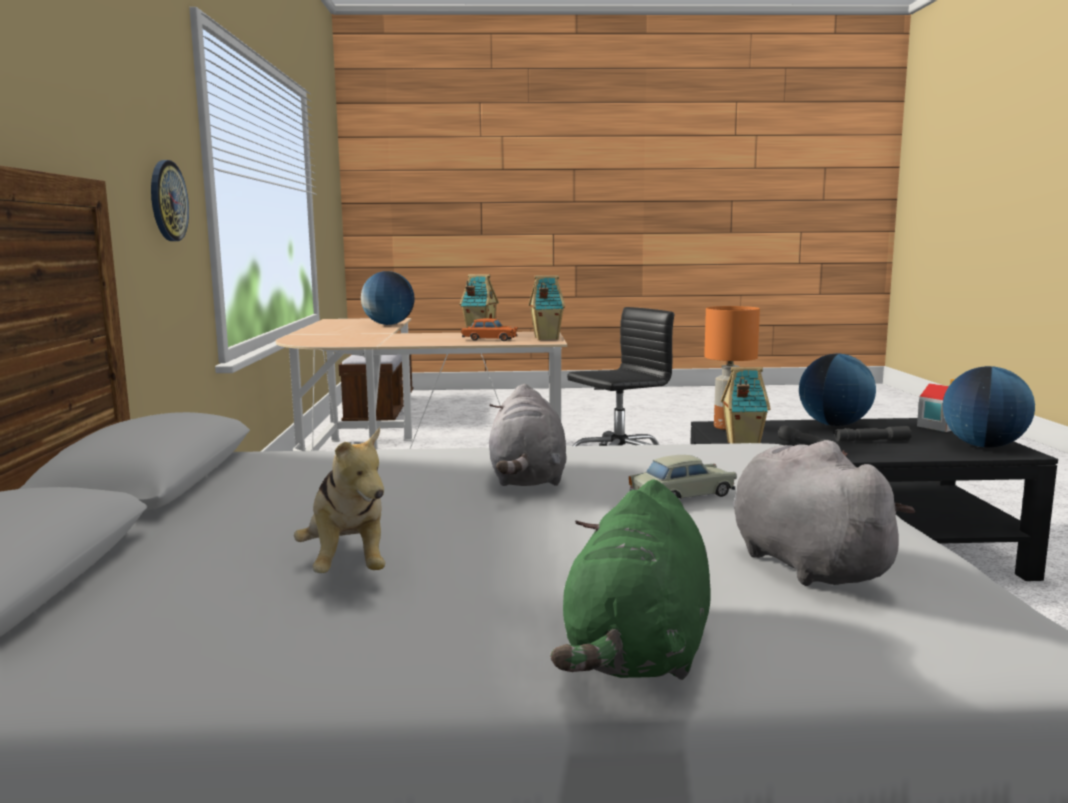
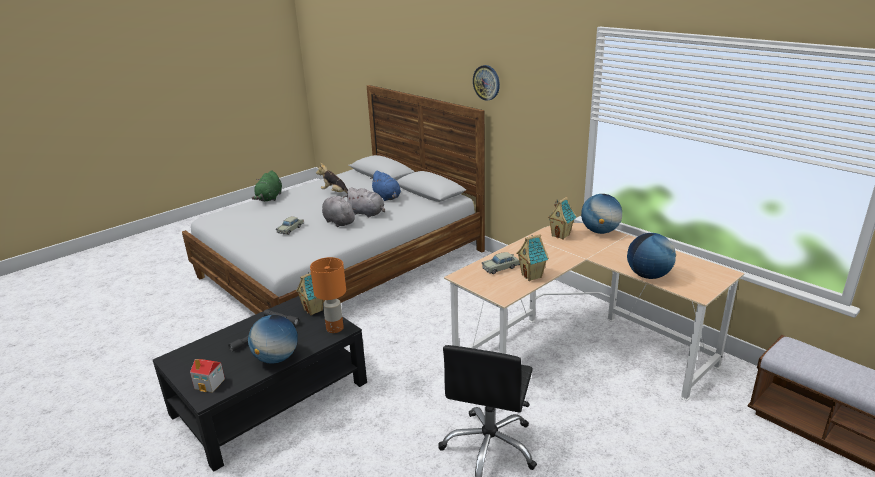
camera: 140 degrees right, 15 degrees up
(167, 201) = (542, 125): wall clock -> wall clock (486, 82)
(270, 498) = (387, 197): none -> blue plush toy
(489, 339) = (501, 268): orange toy car -> beige toy car
(545, 338) = (475, 282): toy house -> toy house (561, 235)
(639, 652) = (269, 198): green plush toy -> green plush toy turned 150 degrees counterclockwise
(803, 563) = (250, 218): grey plush toy -> grey plush toy (367, 213)
(983, 446) = (188, 360): globe -> globe (600, 231)

